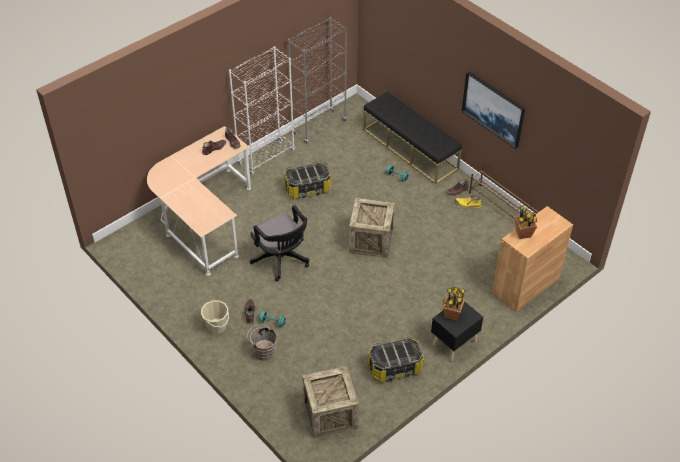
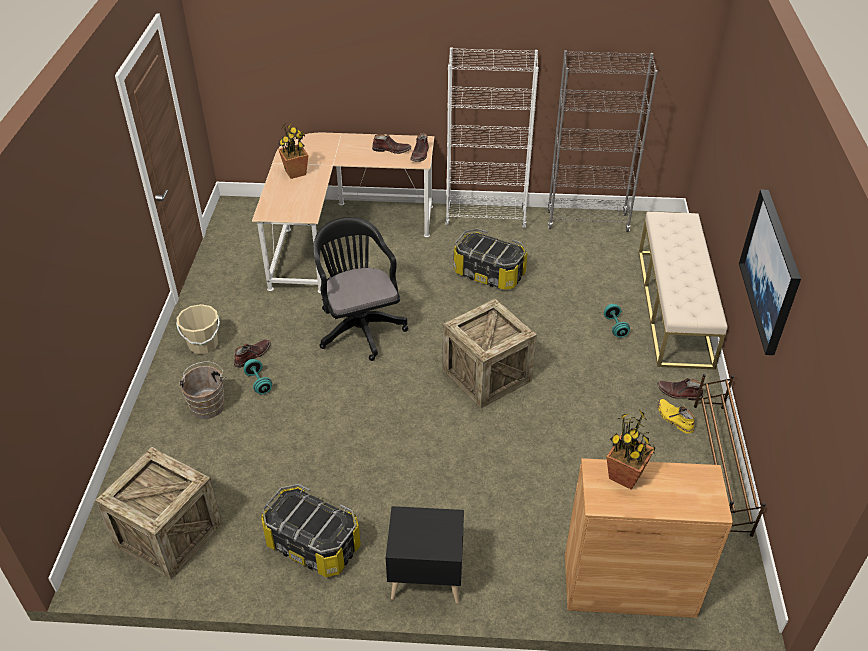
camera: 45 degrees right, 5 degrees down
(282, 260) = (359, 327): black office chair -> black office chair turned 150 degrees clockwise
(410, 149) = (674, 307): black bench -> beige bench
(452, 314) = (422, 523): potted plant -> potted plant (295, 172)

